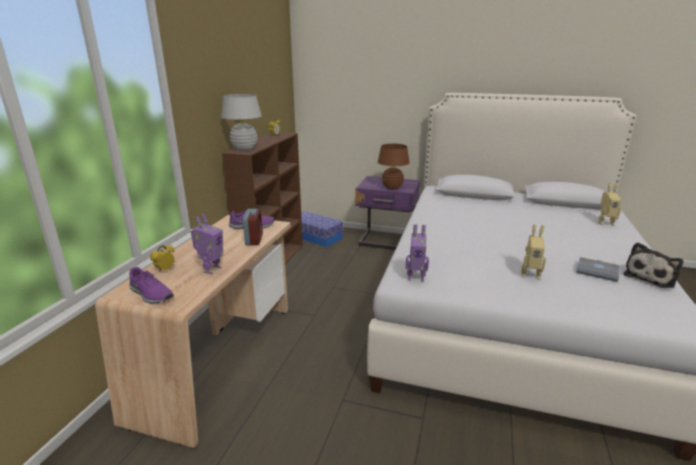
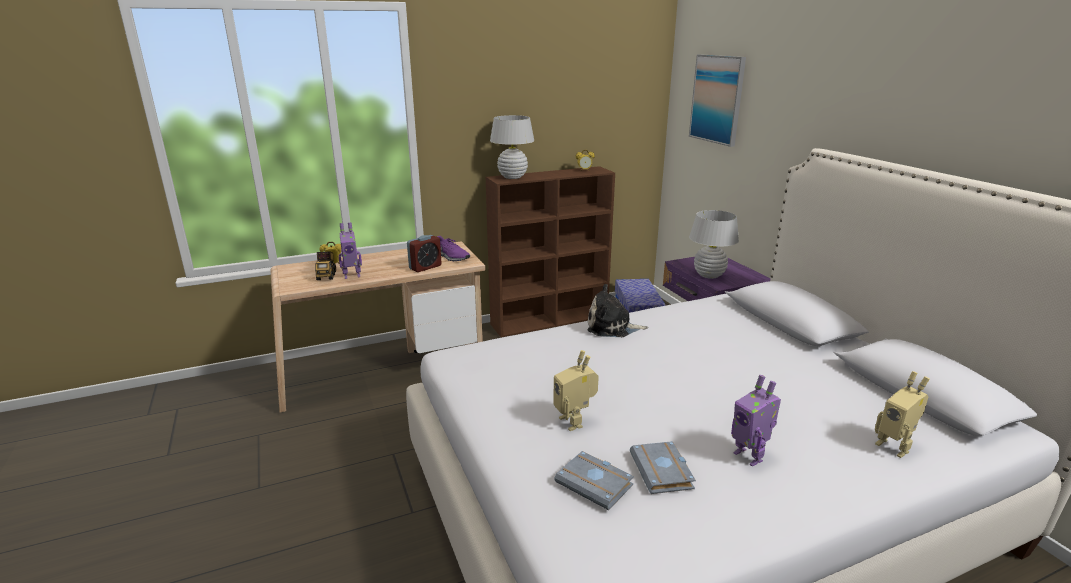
camera: 50 degrees right, 0 degrees up
(150, 294) = (294, 275): purple shoe -> none
(186, 280) = (326, 275): none -> toy truck
(346, 72) = (717, 99): none -> picture
(392, 187) = (709, 275): brown table lamp -> white table lamp
(415, 278) = (468, 359): toy robot -> toy robot (749, 456)
(600, 291) = (596, 484): none -> grey book
(651, 277) = (722, 526): plush toy -> plush toy (612, 327)

